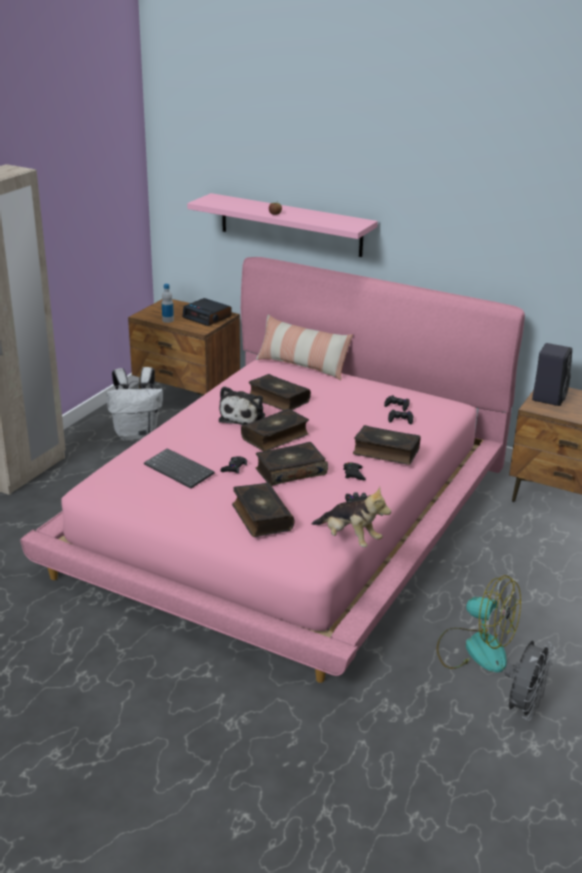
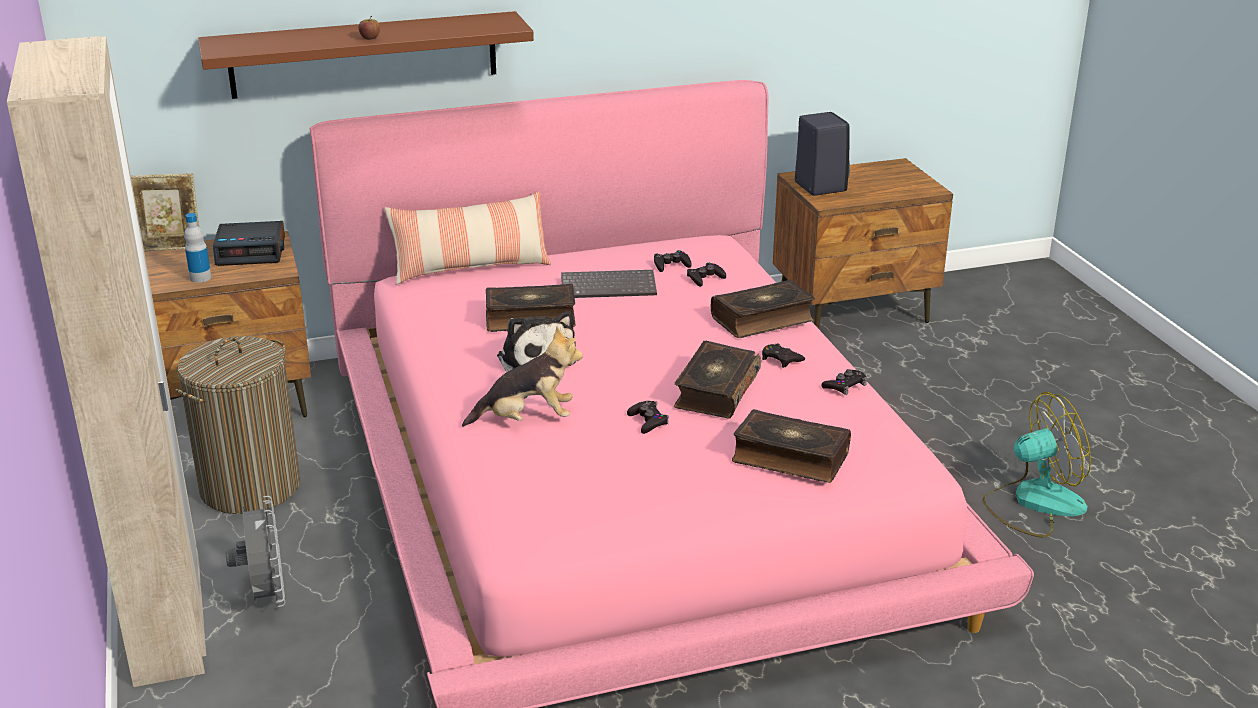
camera: 45 degrees left, 0 degrees up
(137, 434) = (250, 486): white backpack -> laundry basket
(180, 303) = (169, 249): none -> picture frame
(180, 470) = (592, 458): keyboard -> keyboard (609, 286)
(276, 437) = (619, 362): book -> none
(290, 225) = (364, 54): pink shelf -> brown shelf
(349, 539) = (912, 428): plush toy -> plush toy (527, 420)
(523, 707) = (1155, 530): grey fan -> grey fan (266, 597)

